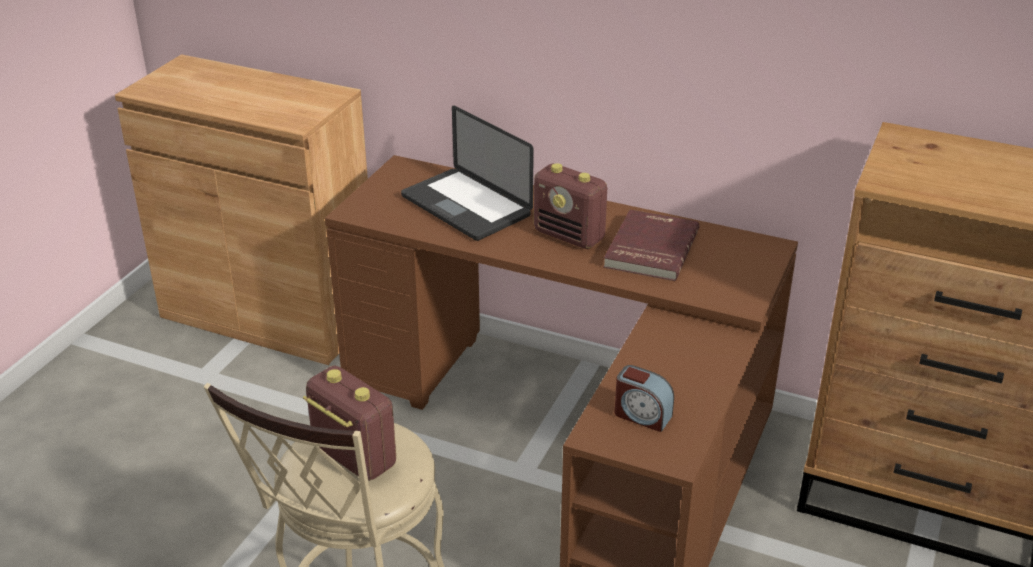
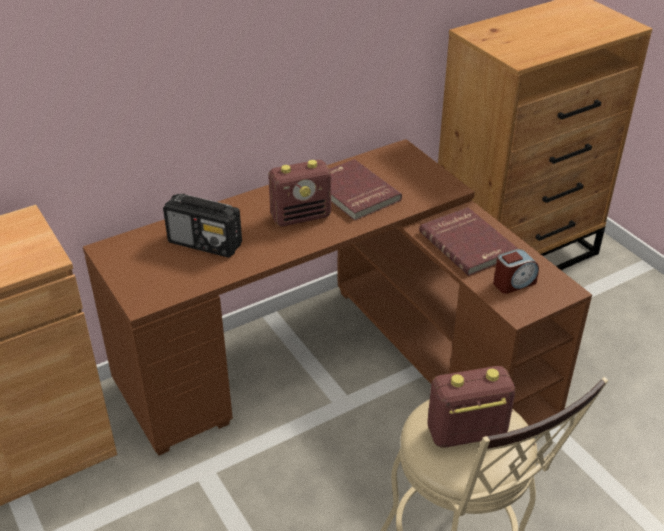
camera: 55 degrees left, 5 degrees up
(466, 206) = (205, 243): laptop -> radio
(674, 359) = (468, 243): none -> red book

